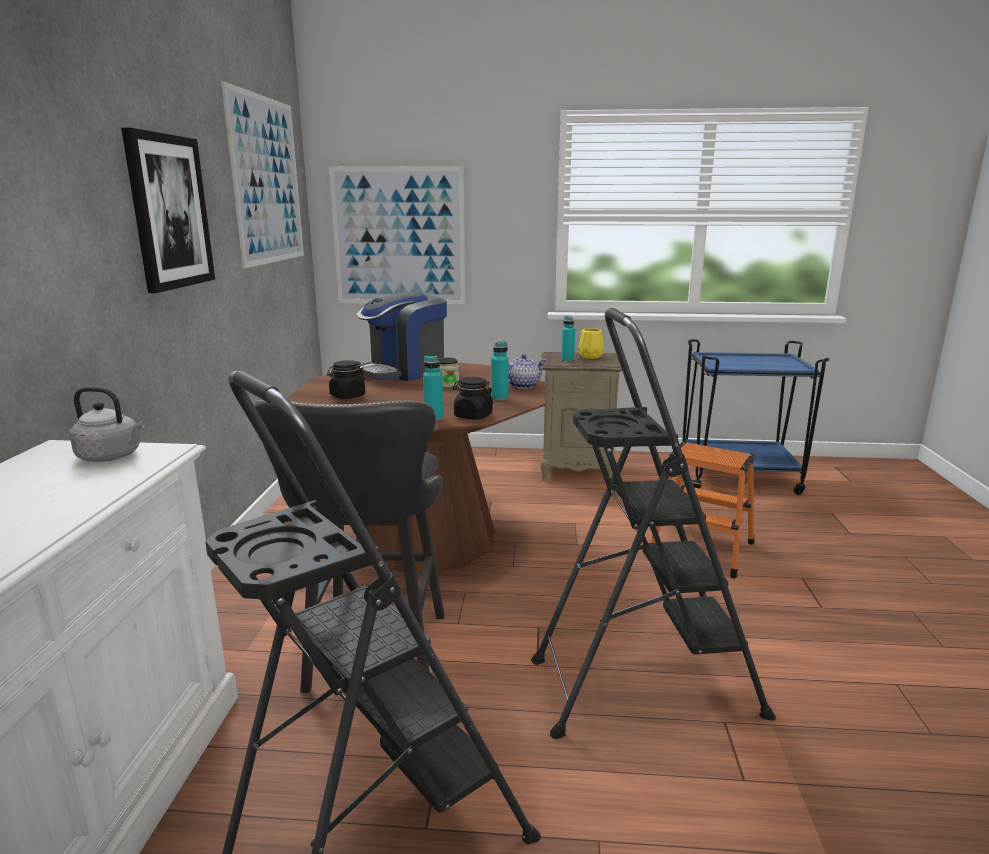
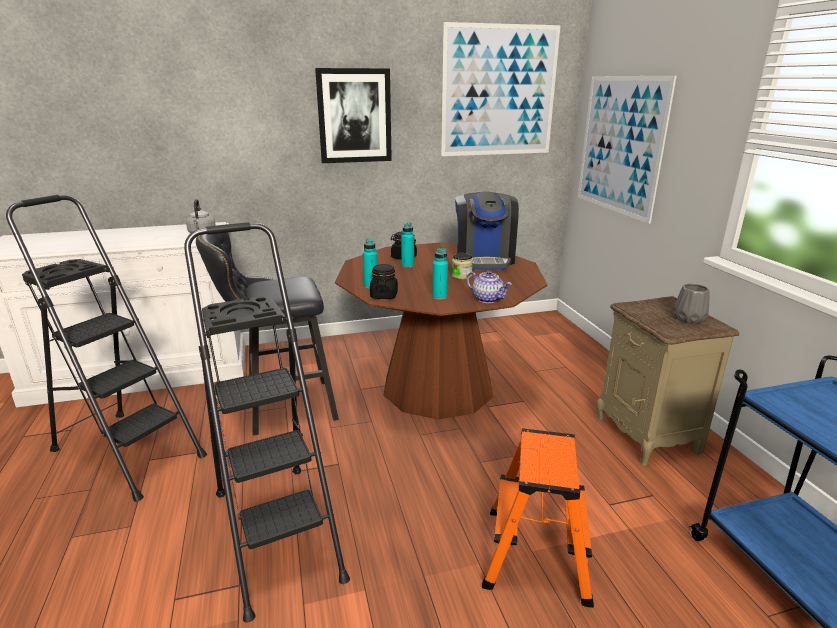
camera: 70 degrees right, 5 degrees up
(404, 371) = (484, 259): coffee machine -> coffee machine turned 120 degrees counterclockwise
(567, 360) = (653, 310): turquoise bottle -> turquoise bottle (407, 266)
(590, 357) = (688, 319): yellow vase -> grey vase

